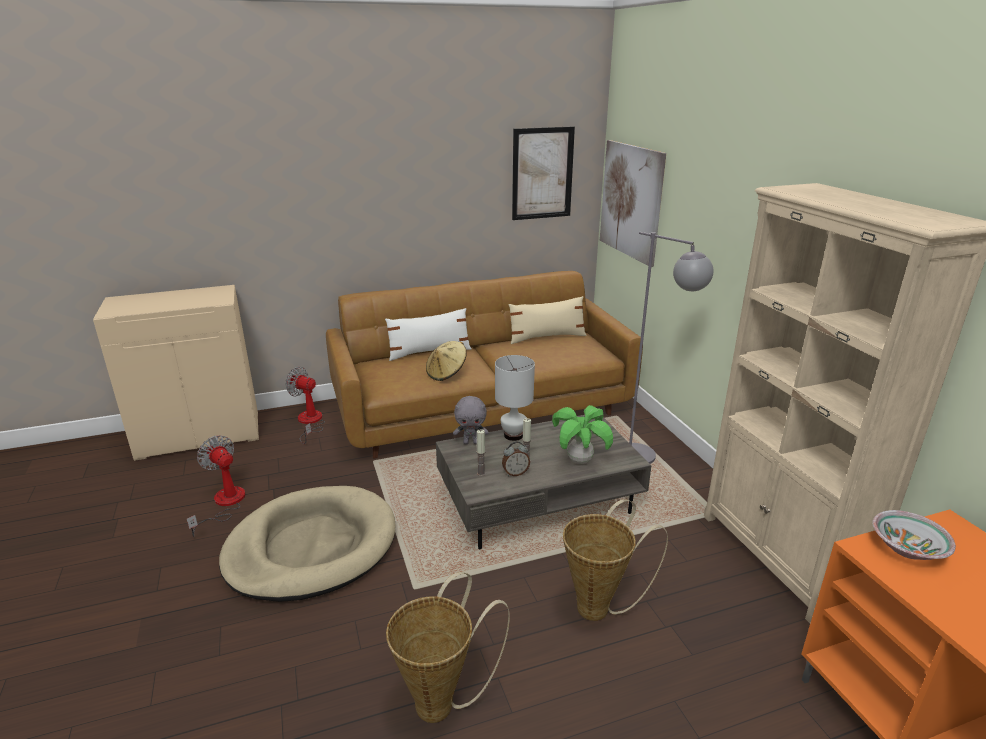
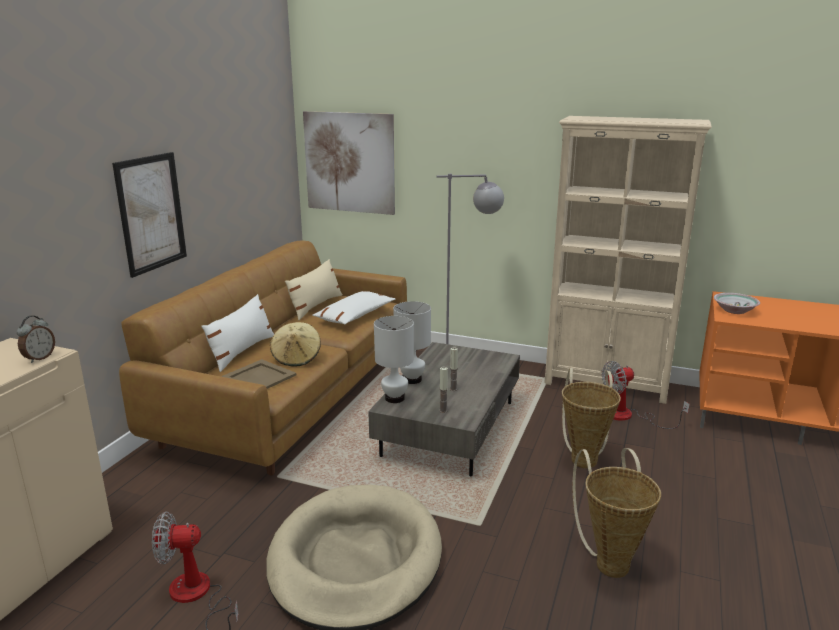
camera: 50 degrees left, 5 degrees down
(309, 422) = (141, 487): fan -> fan (628, 416)
(398, 376) = (259, 377): none -> beige tray
(471, 442) = (394, 398): grey plush toy -> white table lamp
(515, 473) = (462, 398): alarm clock -> alarm clock (39, 358)
(542, 173) = (261, 148): picture -> picture (151, 213)
(556, 358) = (355, 316): none -> white pillow
(579, 461) = (481, 372): potted plant -> none

